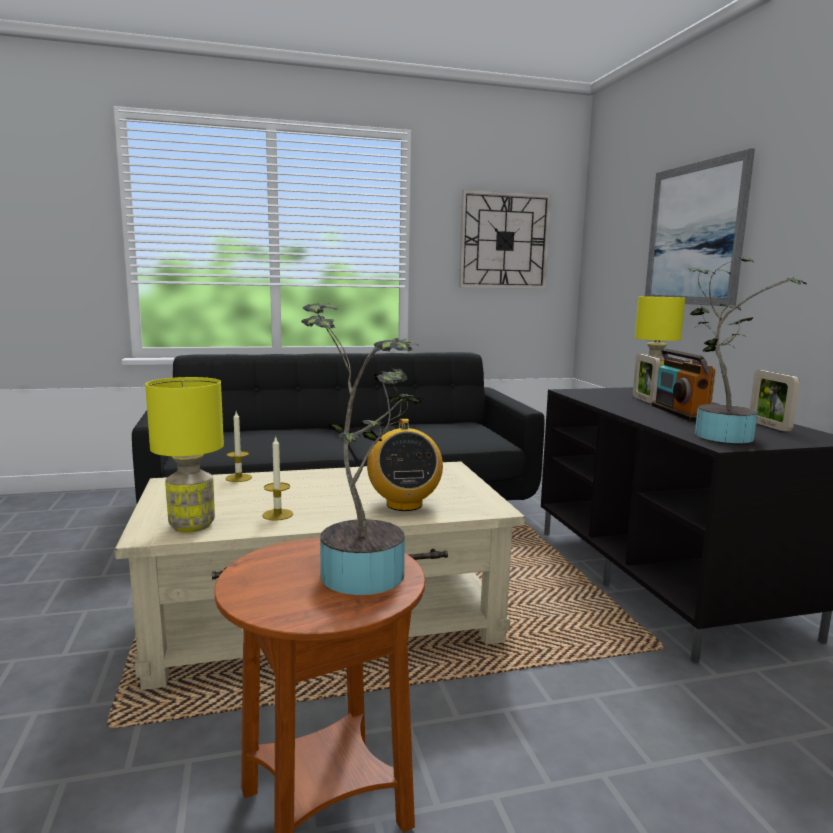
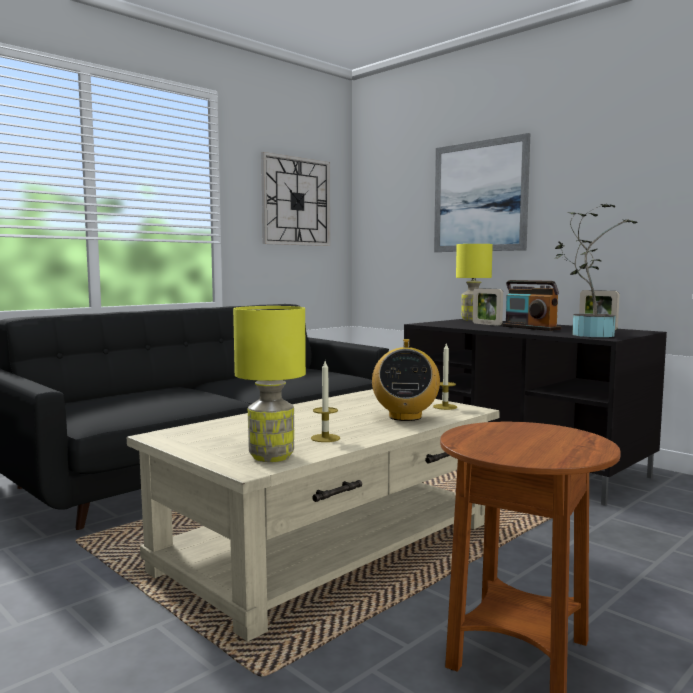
camera: 30 degrees left, 5 degrees down
(238, 478) = (220, 423): candle -> candle (445, 407)
(367, 570) = (543, 433): potted plant -> none
(404, 504) = (405, 417): radio -> radio turned 45 degrees clockwise

